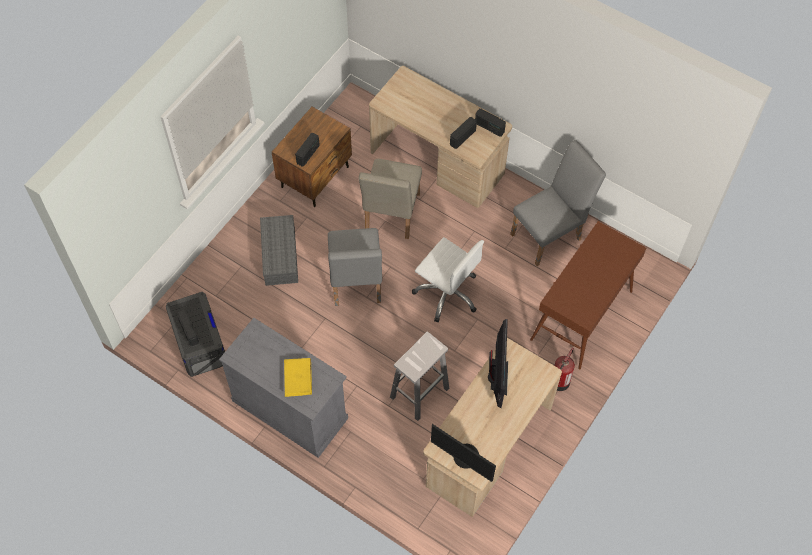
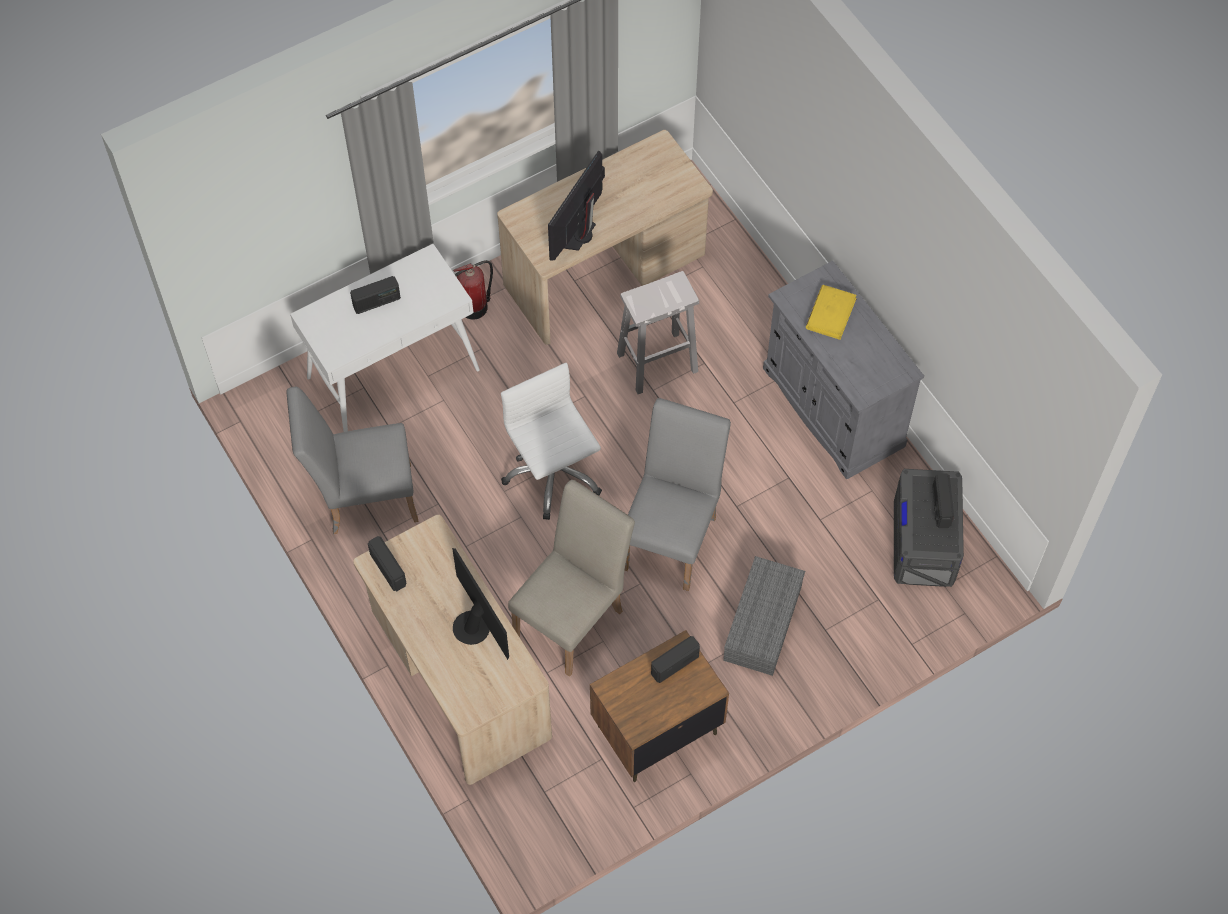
camera: 155 degrees left, 0 degrees up
(462, 137) = (437, 569): radio -> radio (376, 302)
(464, 459) = (668, 165): monitor -> monitor (475, 625)
(581, 316) = (394, 373): brown console table -> white console table

